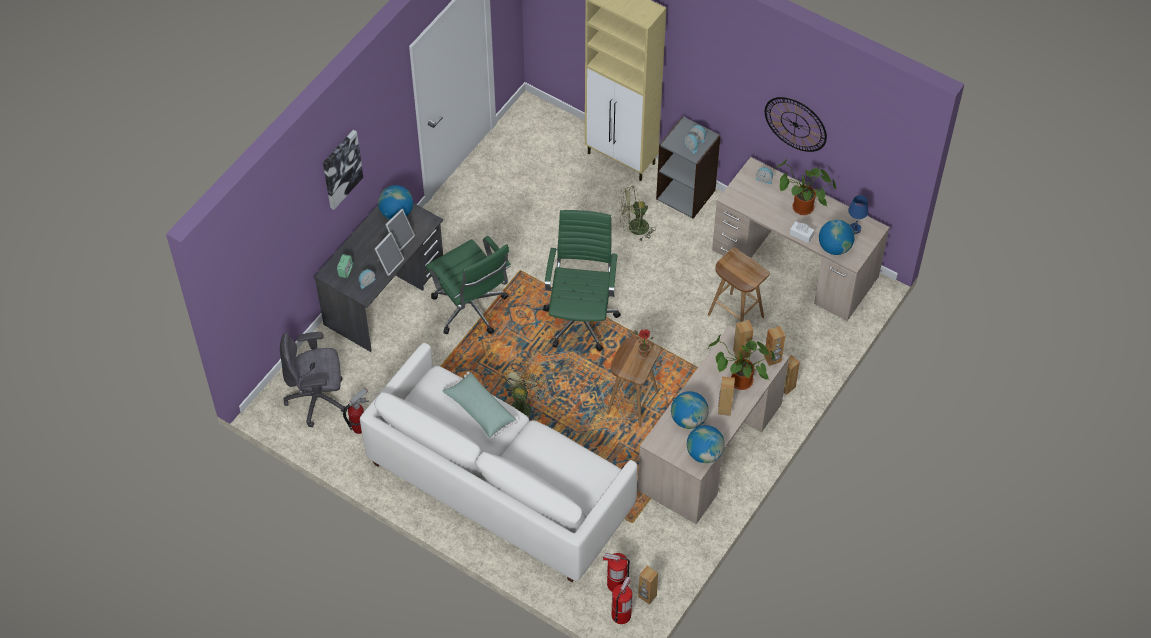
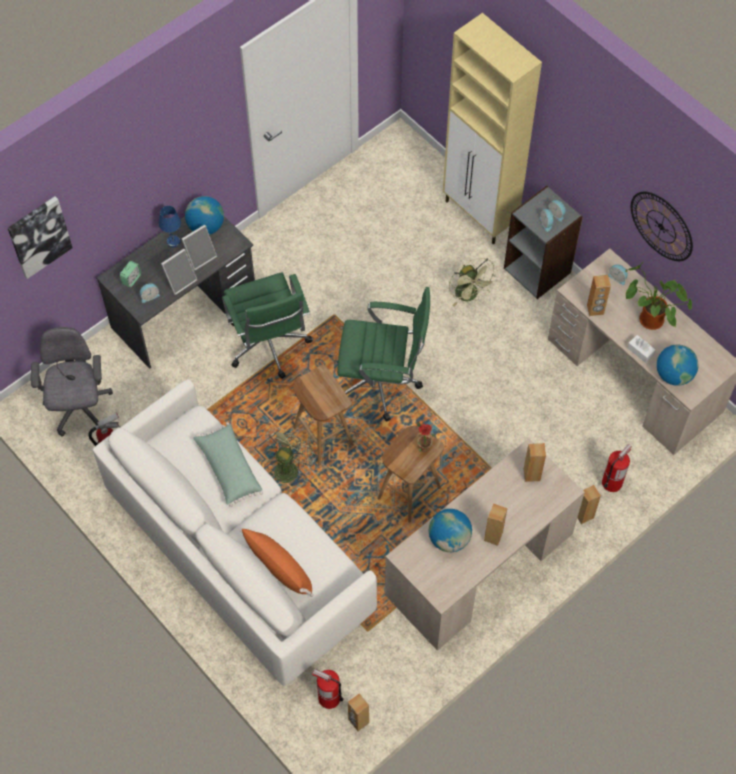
camera: 15 degrees right, 5 degrees up
(318, 399) = (79, 408): grey office chair -> grey office chair turned 75 degrees clockwise
(341, 169) = (137, 169): picture -> picture (39, 236)
(549, 479) = (279, 568): none -> orange pillow
(581, 318) = (382, 384): green office chair -> green office chair turned 75 degrees clockwise
(621, 615) = (323, 735): fire extinguisher -> fire extinguisher (612, 482)
(634, 228) = (470, 296): green fan -> green fan turned 120 degrees counterclockwise
(704, 453) = (455, 583): globe -> none
(735, 316) = (550, 419): brown stool -> brown stool (322, 436)
(739, 382) = (518, 508): potted plant -> none
(772, 359) = (565, 490): brown speaker -> brown speaker (595, 310)
(855, 229) = (703, 358): blue table lamp -> blue table lamp (173, 242)

